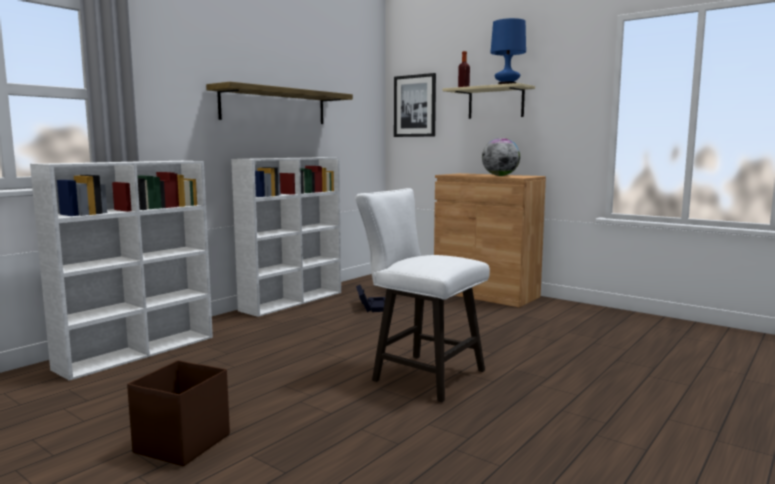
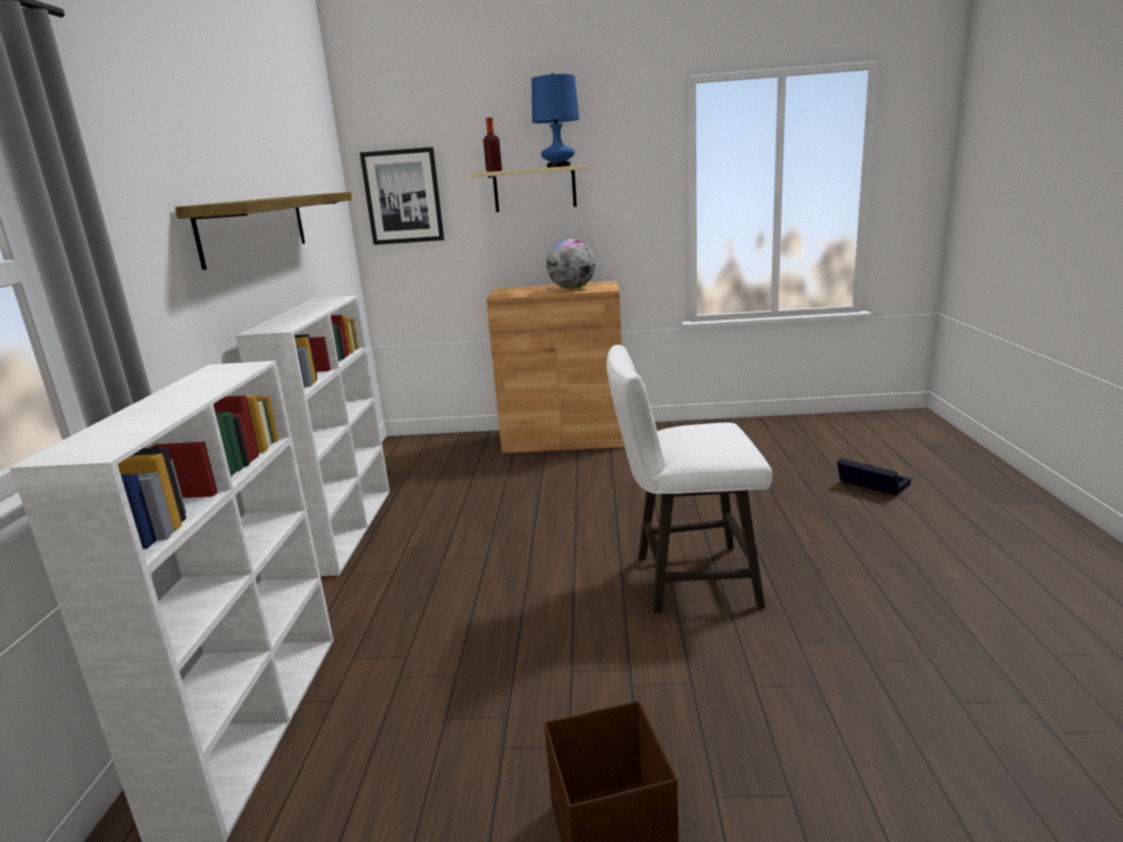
camera: 35 degrees left, 10 degrees up
(372, 306) = (466, 500): black storage box -> black storage box (870, 484)

